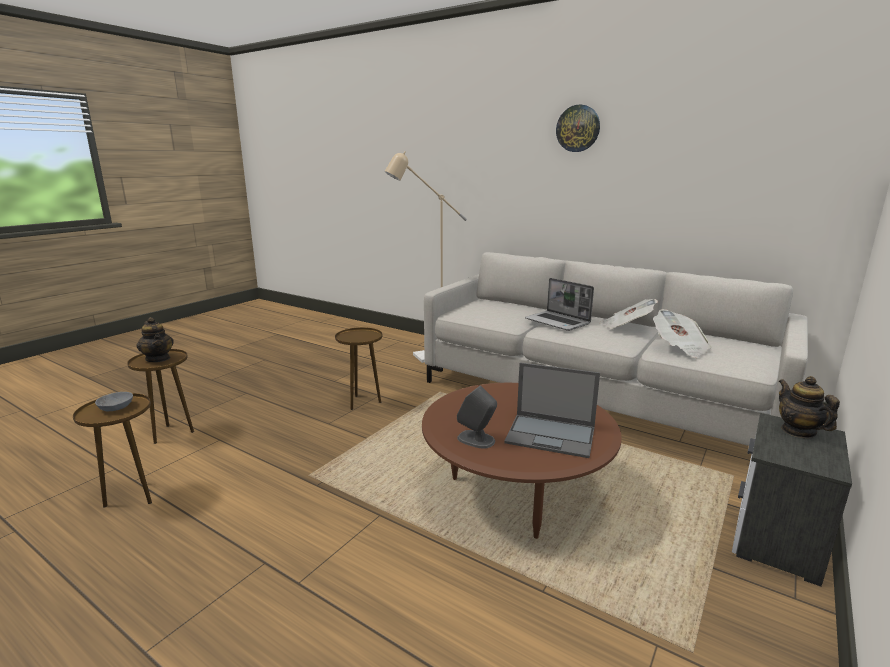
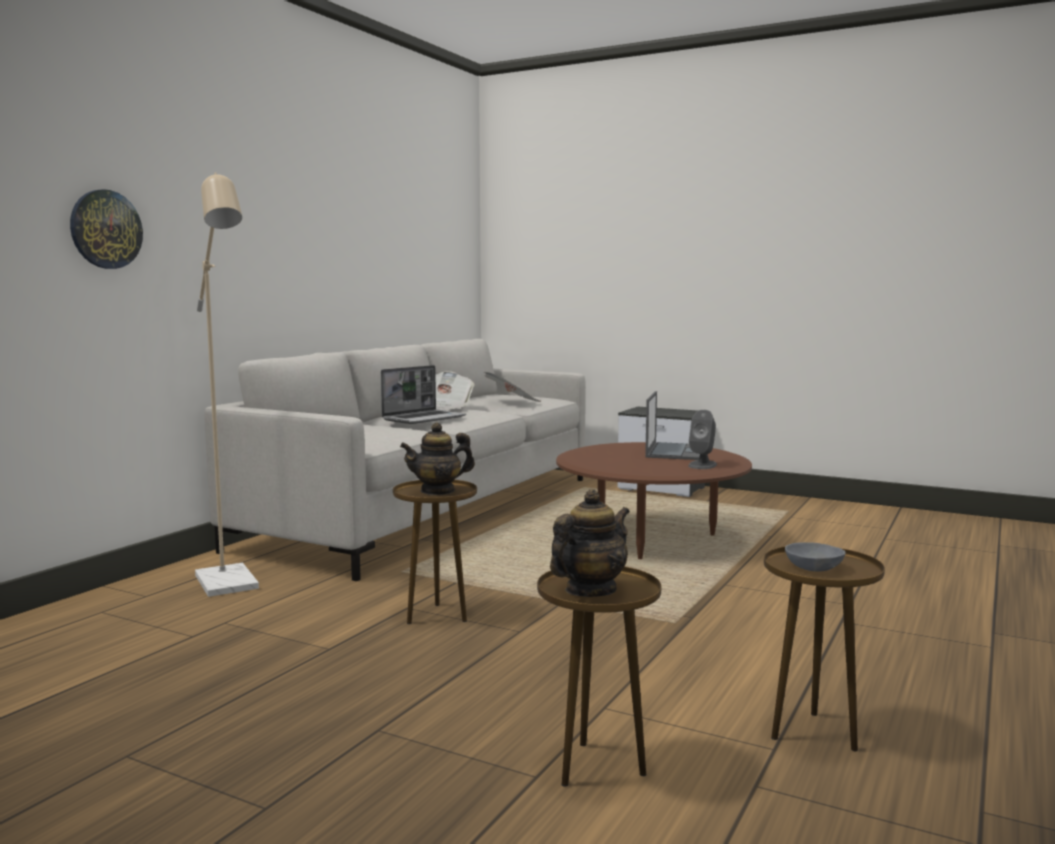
camera: 95 degrees left, 10 degrees down
(578, 128) = (298, 173): wall clock -> wall clock (105, 229)
(798, 431) = (645, 410): teapot -> teapot (438, 491)

